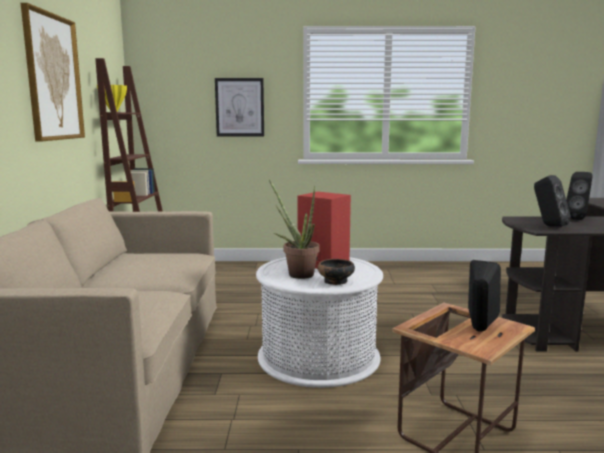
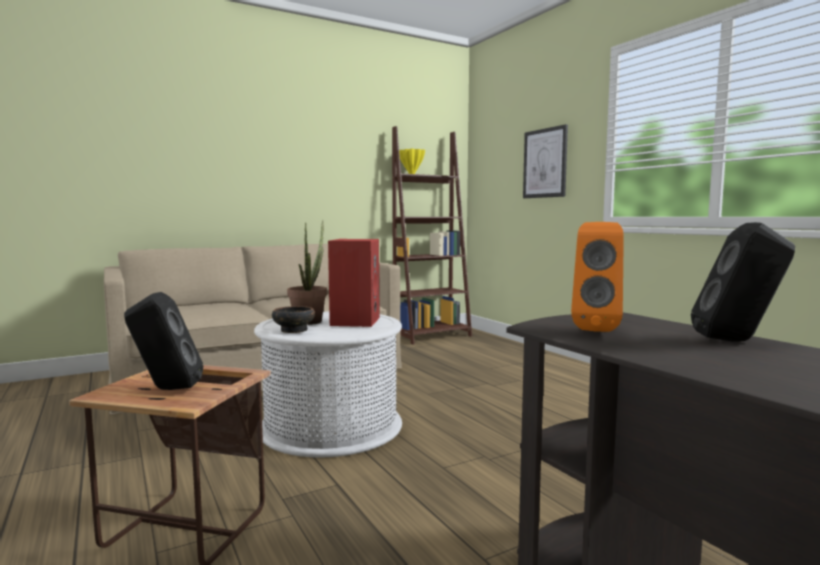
camera: 60 degrees right, 5 degrees down
(53, 77) = (324, 145): picture -> none
(548, 226) = (596, 329): black speaker -> orange speaker

